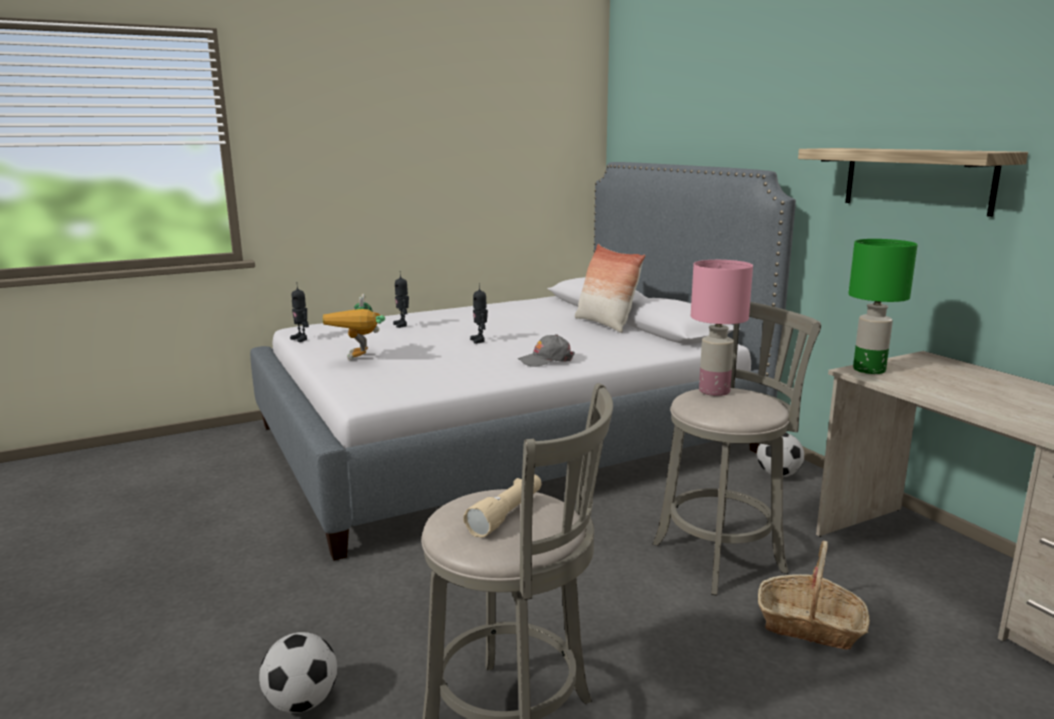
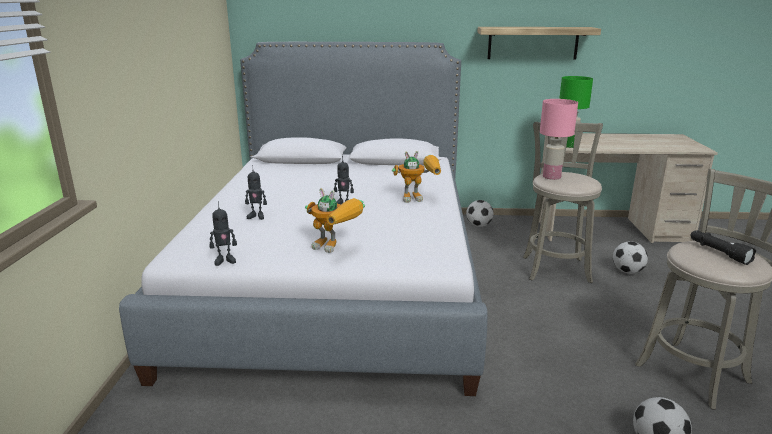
camera: 60 degrees left, 5 degrees up
(508, 514) = (718, 252): beige flashlight -> black flashlight
(546, 360) = (419, 198): grey cap -> toy robot
(605, 324) = (356, 168): pillow -> none
(810, 625) = (627, 271): basket -> football

